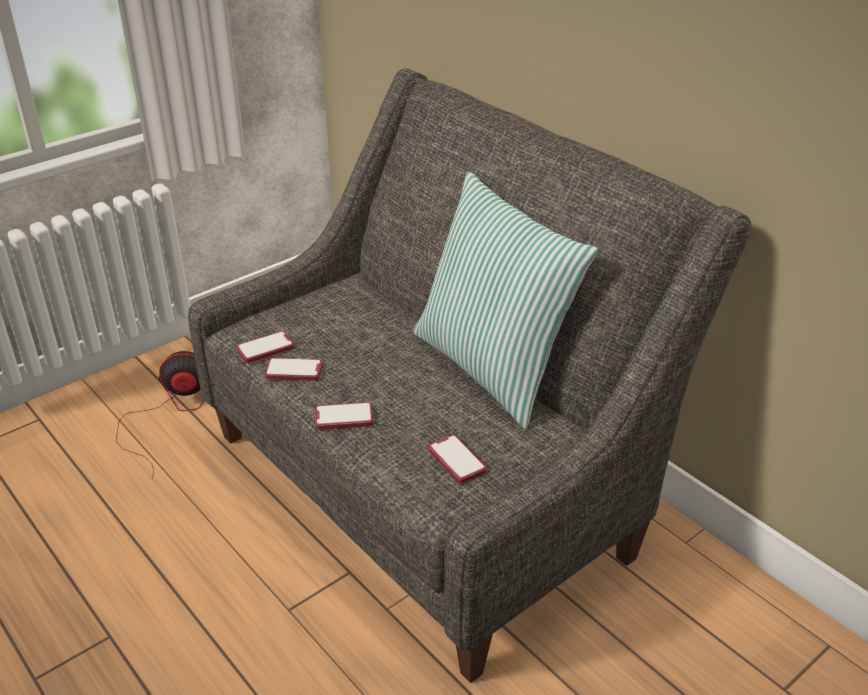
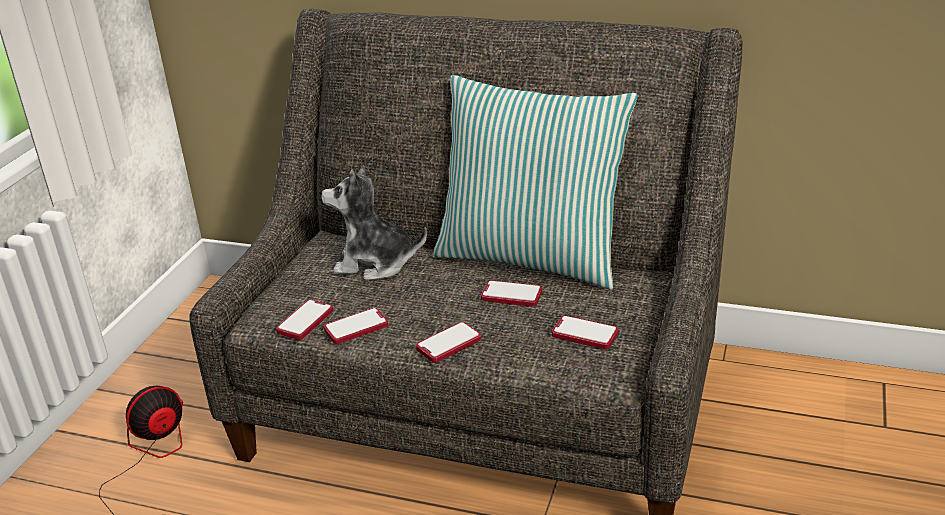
camera: 30 degrees left, 5 degrees down
(365, 320) = (375, 263): none -> plush toy
(437, 396) = (511, 295): none -> phone

